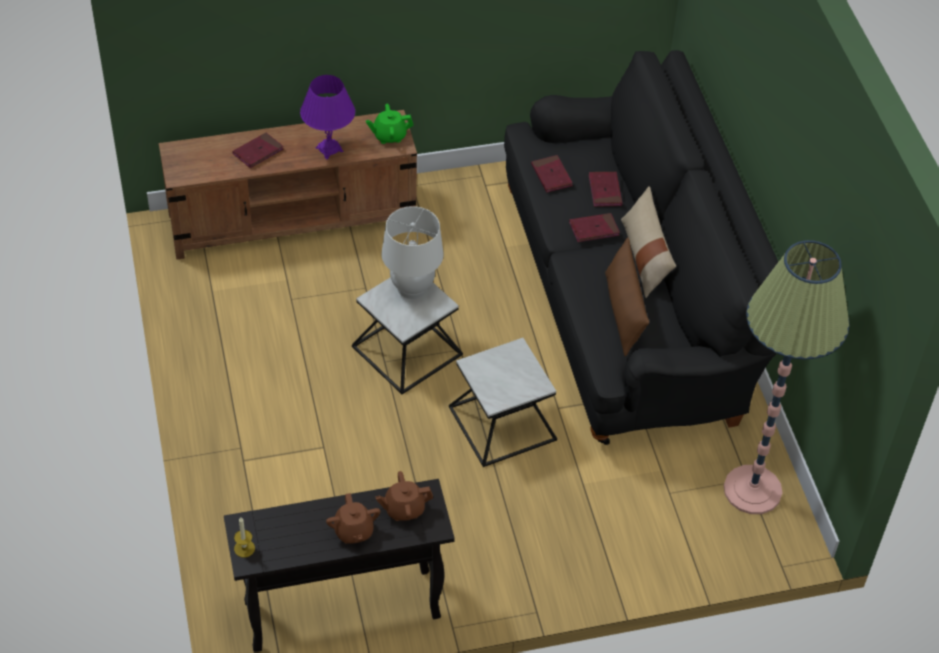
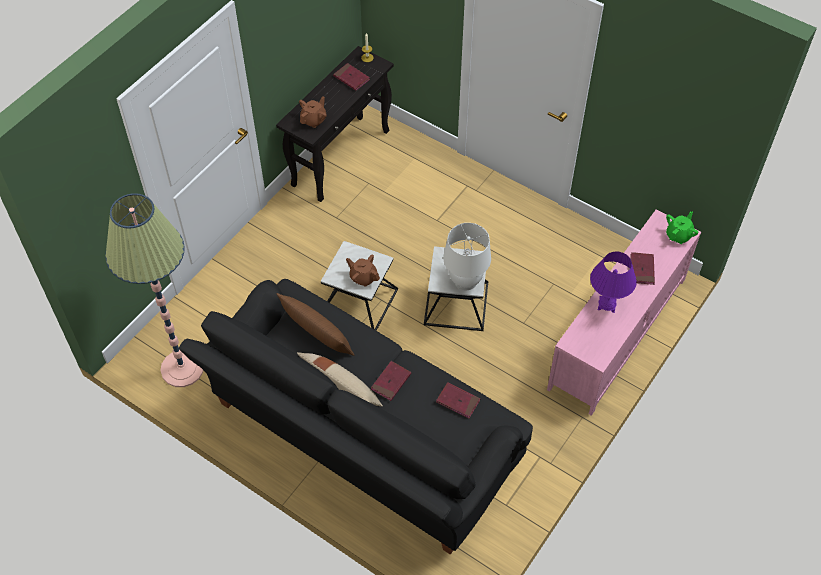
camera: 140 degrees right, 5 degrees up
(293, 219) = (617, 333): brown tv stand -> pink tv stand
(353, 531) = (326, 96): brown teapot -> brown teapot (363, 277)
(389, 136) = (586, 344): green teapot -> green teapot (678, 235)
(605, 191) = (413, 418): red book -> red book (351, 78)

